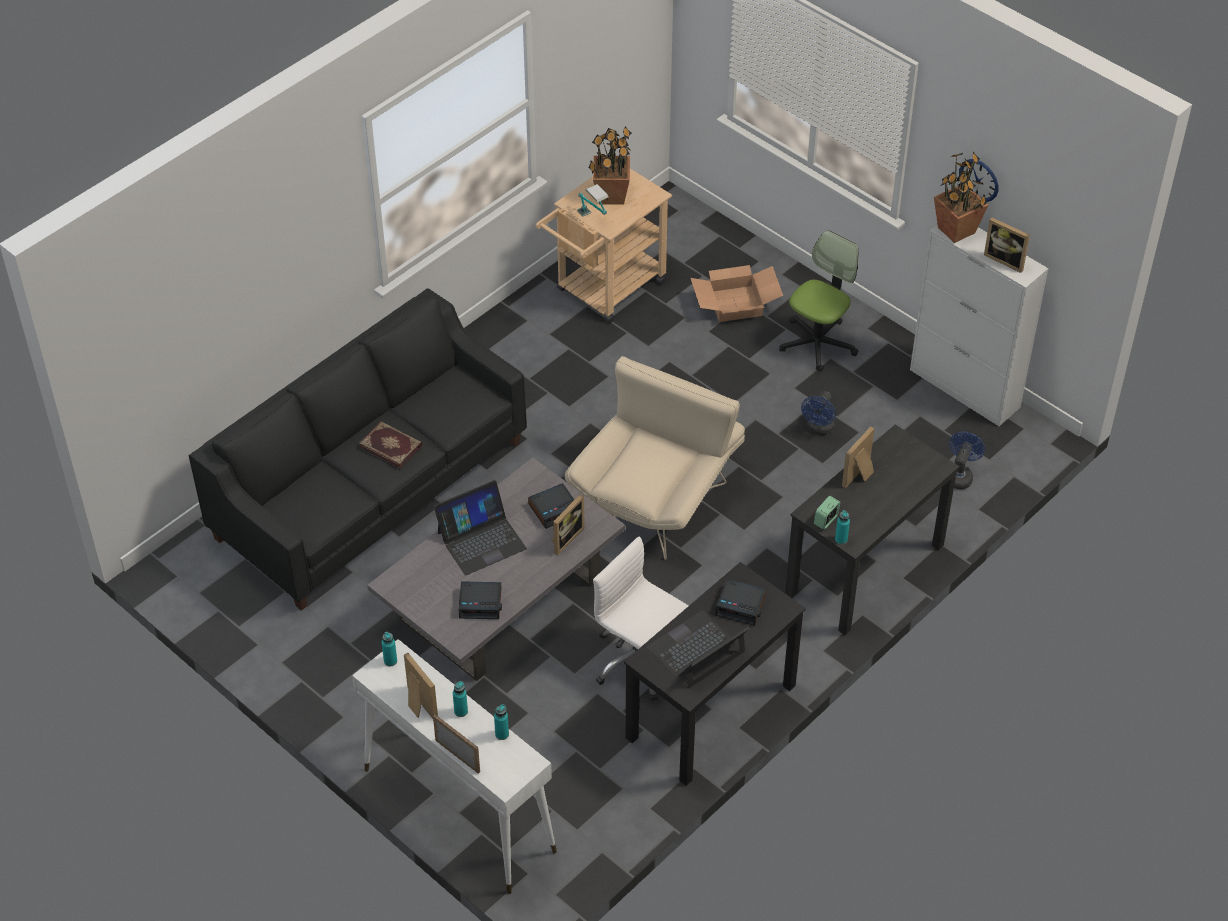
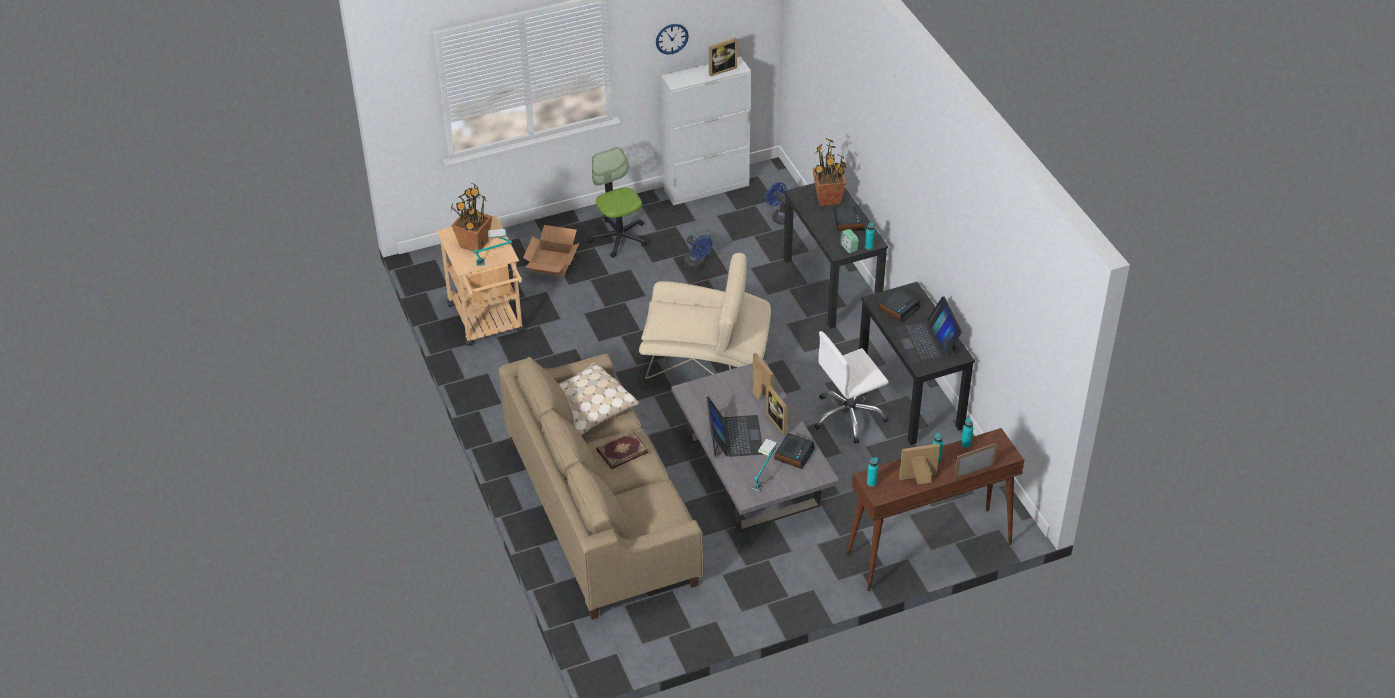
camera: 65 degrees left, 5 degrees down
(371, 490) = (601, 511): black sofa -> beige sofa
(428, 588) = (764, 477): none -> table lamp
(446, 395) = (589, 407): none -> beige pillow
(458, 809) = (928, 549): white console table -> brown console table
(554, 509) = (728, 390): alarm clock -> alarm clock (848, 222)
(658, 494) = (705, 360): beige armchair -> beige armchair turned 135 degrees clockwise
(860, 476) = (820, 220): picture frame -> picture frame (780, 422)
(956, 231) = (679, 79): potted plant -> potted plant (828, 199)

